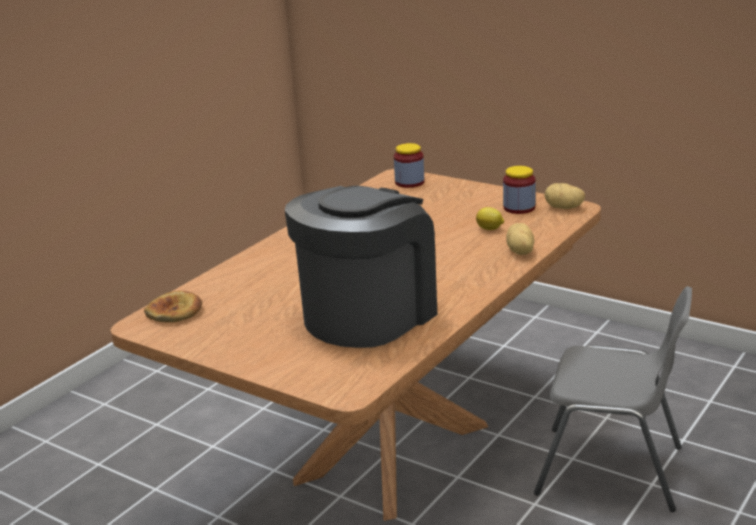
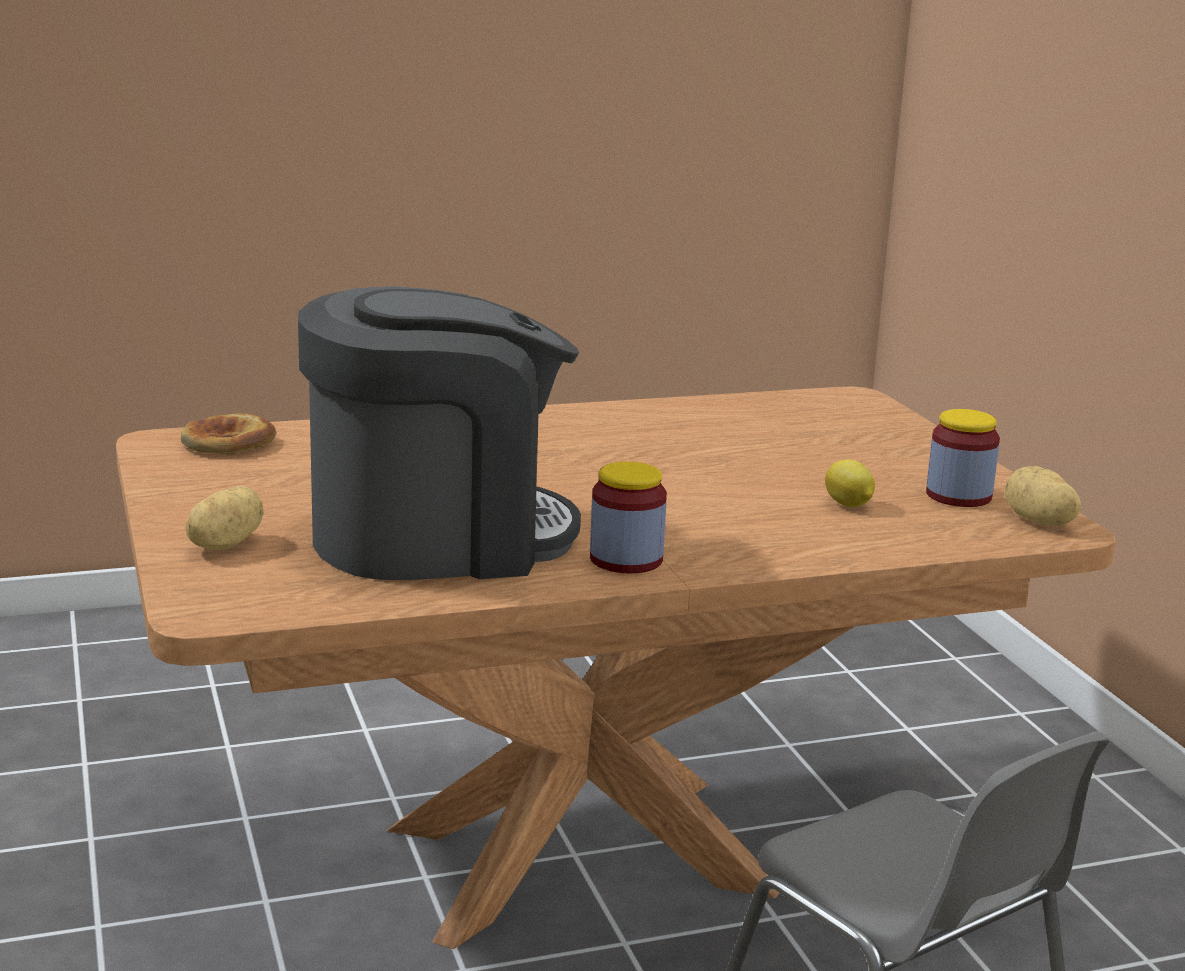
camera: 35 degrees right, 5 degrees down
(409, 182) = (851, 410): jar -> jar (626, 559)
(519, 252) = (830, 549): potato -> potato (223, 545)

